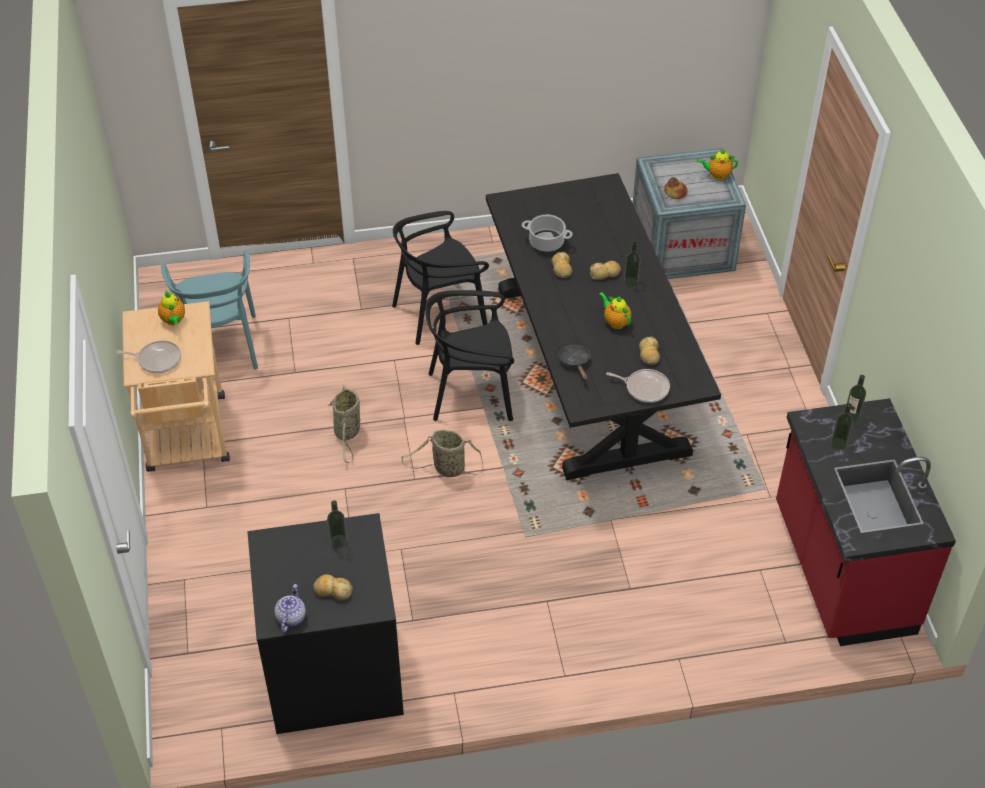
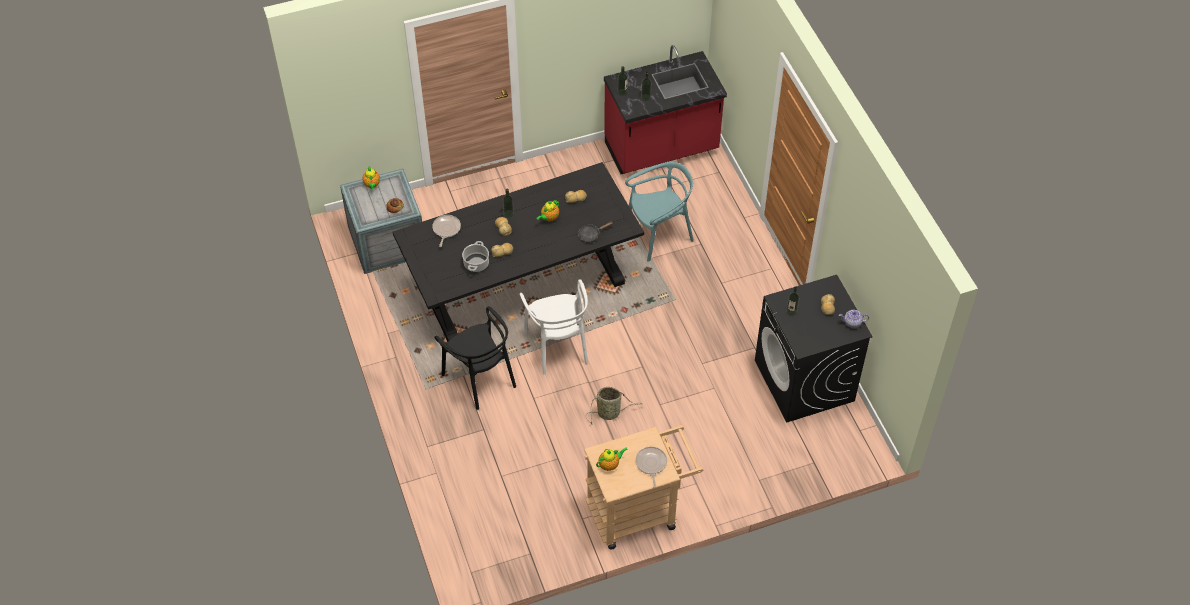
camera: 100 degrees left, 5 degrees up
(221, 346) = (540, 514): turquoise chair -> turquoise chair (659, 234)
(446, 469) = (629, 349): basket -> none
(471, 393) = (558, 346): black chair -> white chair
(645, 388) = (606, 198): frying pan -> frying pan (446, 229)

